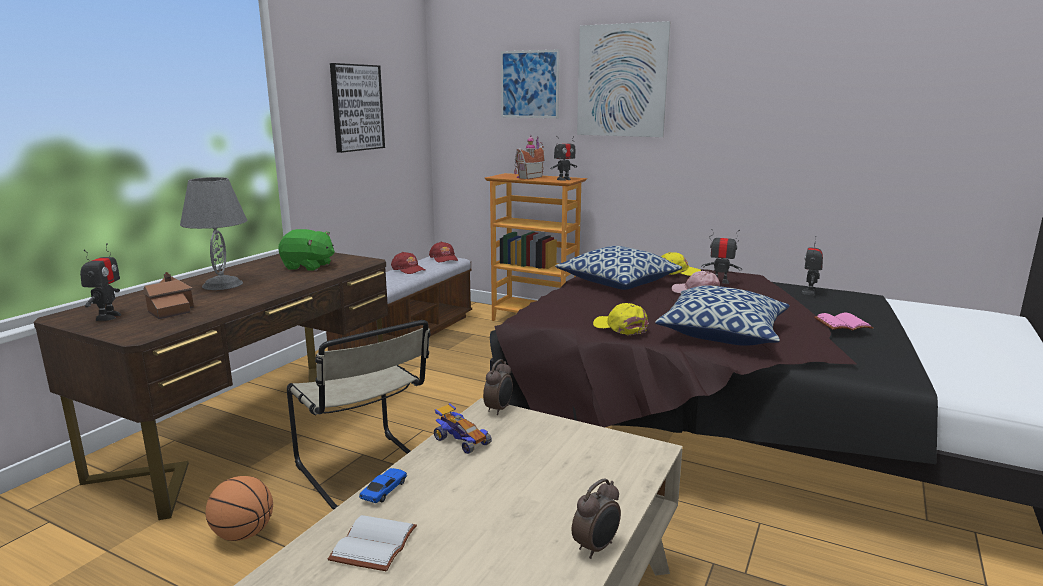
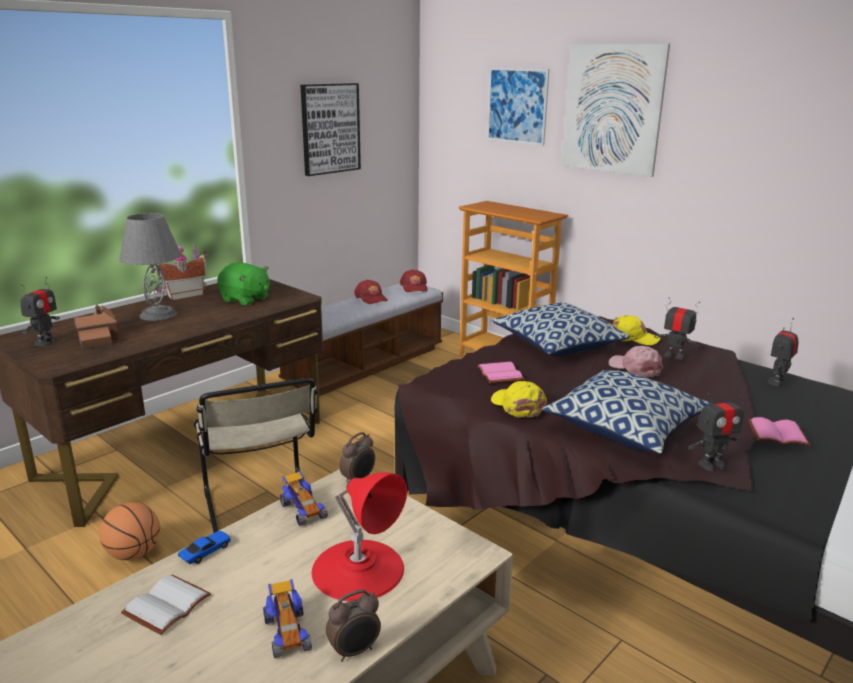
camera: 15 degrees right, 5 degrees up
(518, 544) = (287, 632): none -> toy car
(528, 177) = (504, 209): toy house -> toy house (183, 295)
(550, 480) = (358, 569): none -> red table lamp
(564, 179) = (540, 216): toy robot -> toy robot (712, 464)
(587, 307) = (501, 374): none -> pink book

